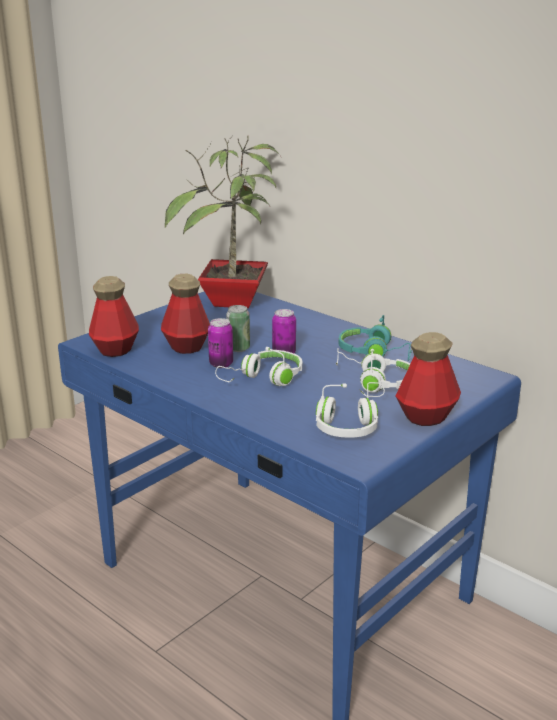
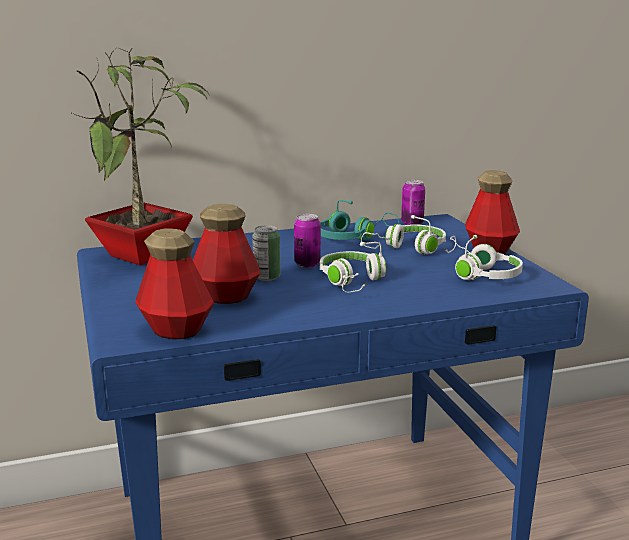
camera: 60 degrees left, 5 degrees down
(221, 364) = (294, 291): can -> can (412, 223)

